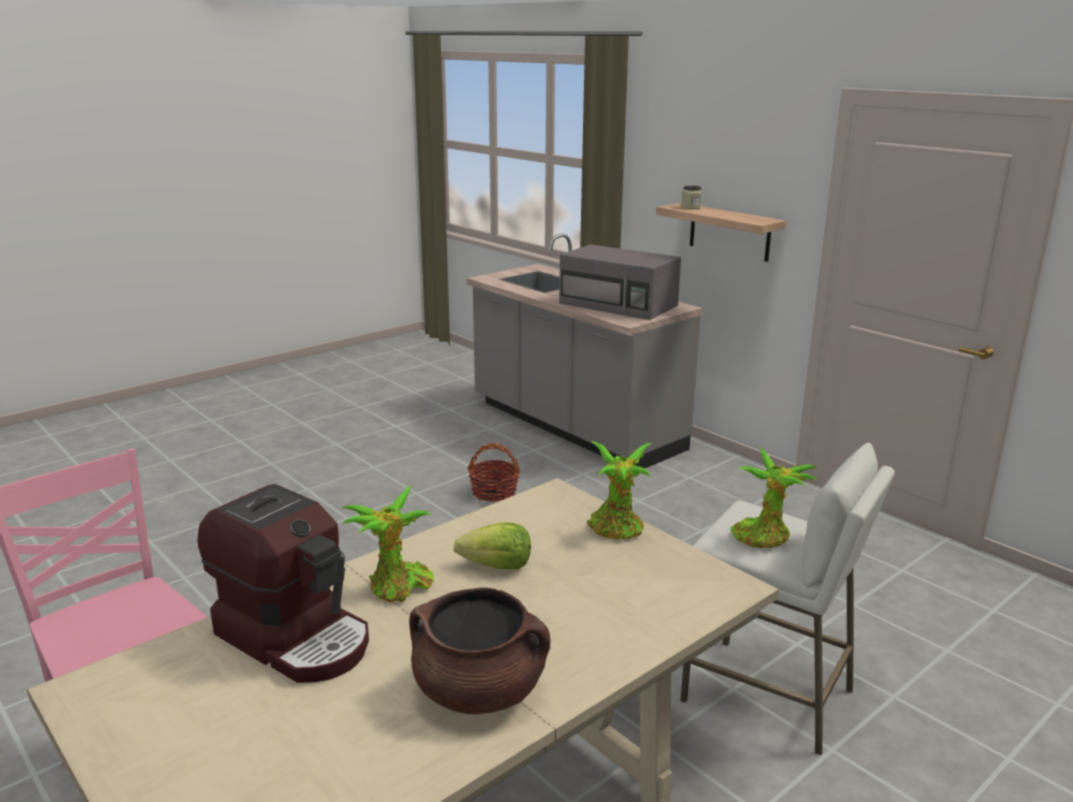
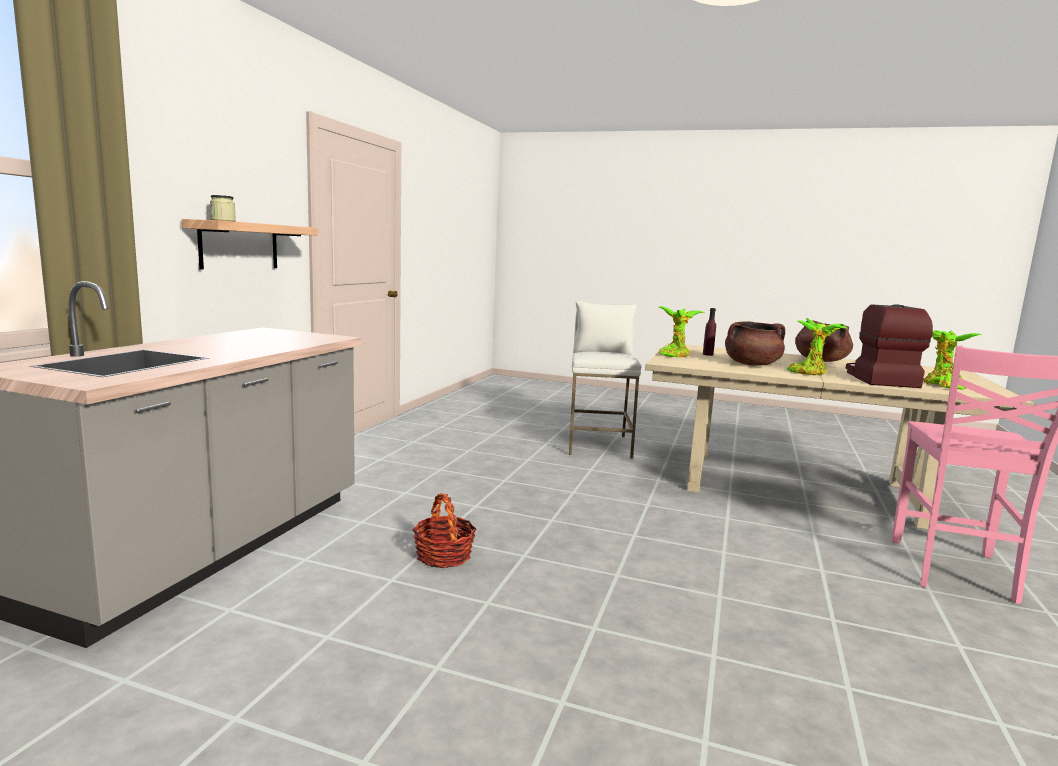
camera: 120 degrees left, 10 degrees down
(497, 566) = (752, 364): lettuce -> brown cooking pot
(611, 568) = (707, 354): none -> purple bottle
(619, 305) = (265, 339): grey microwave -> none
(764, 537) = (611, 354): potted plant -> potted plant (942, 385)

